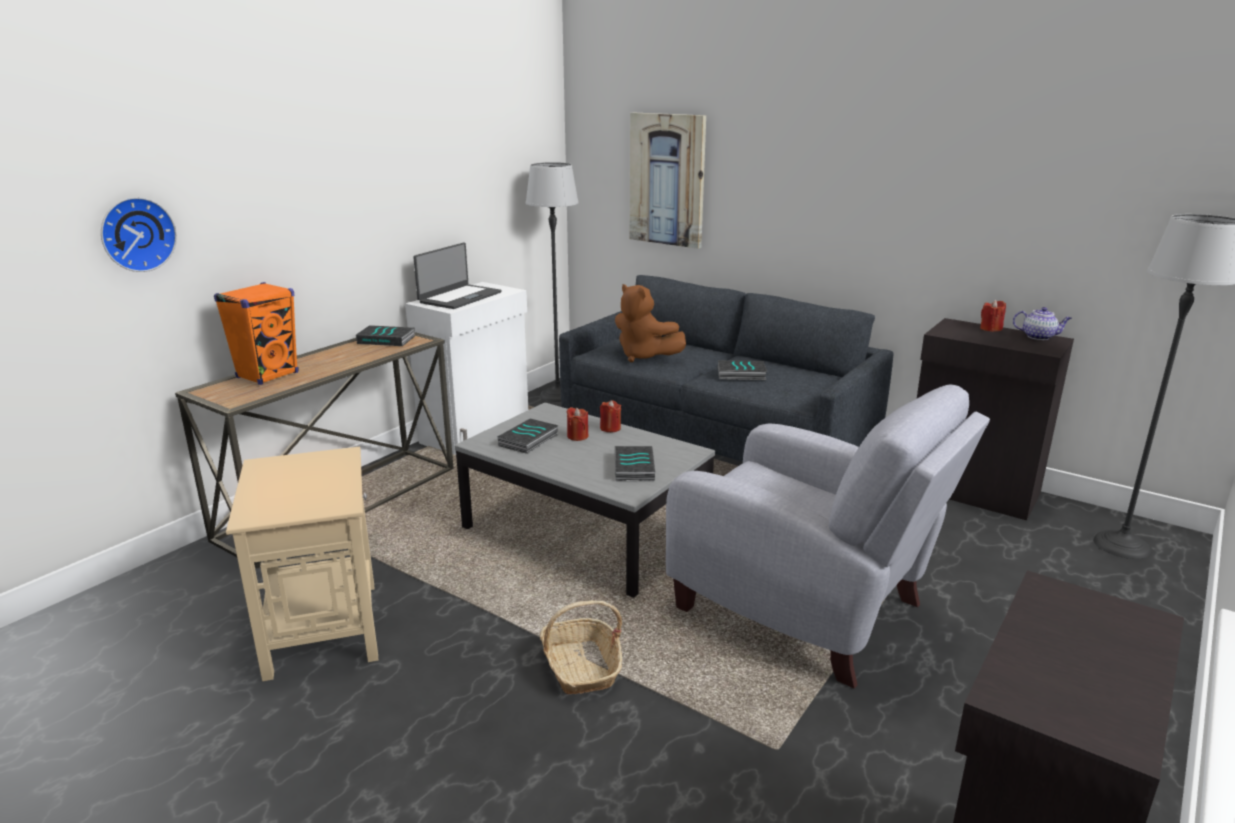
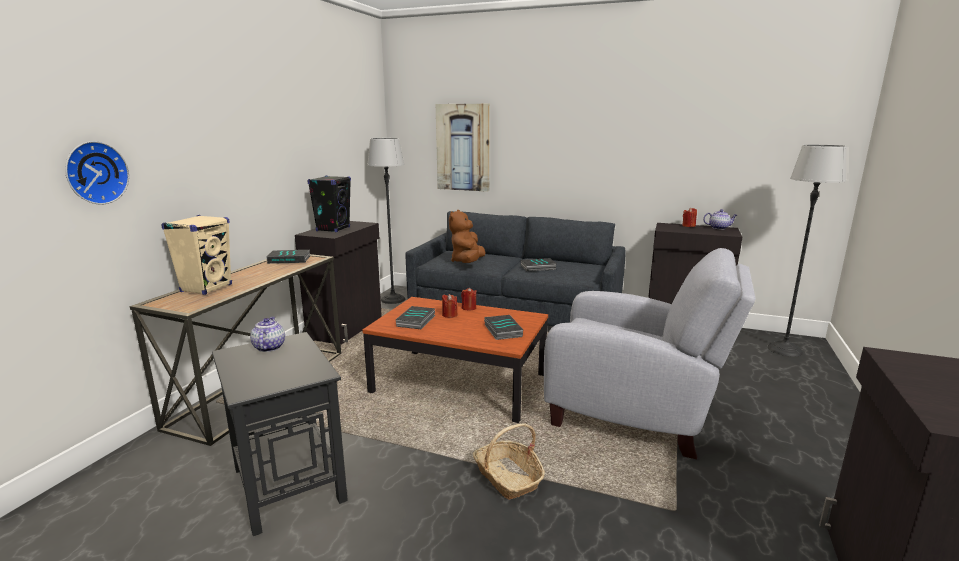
camera: 15 degrees left, 5 degrees down
(268, 375) = (206, 288): orange speaker -> beige speaker
(306, 462) = (269, 347): none -> teapot
(323, 627) = (288, 482): beige side table -> black side table
(459, 297) = (333, 229): laptop -> black speaker
(477, 433) = (347, 328): white cabinet -> black cabinet
(586, 531) = (460, 383): grey coffee table -> brown coffee table
(644, 356) = (467, 262): brown plush toy -> brown plush toy turned 75 degrees clockwise

